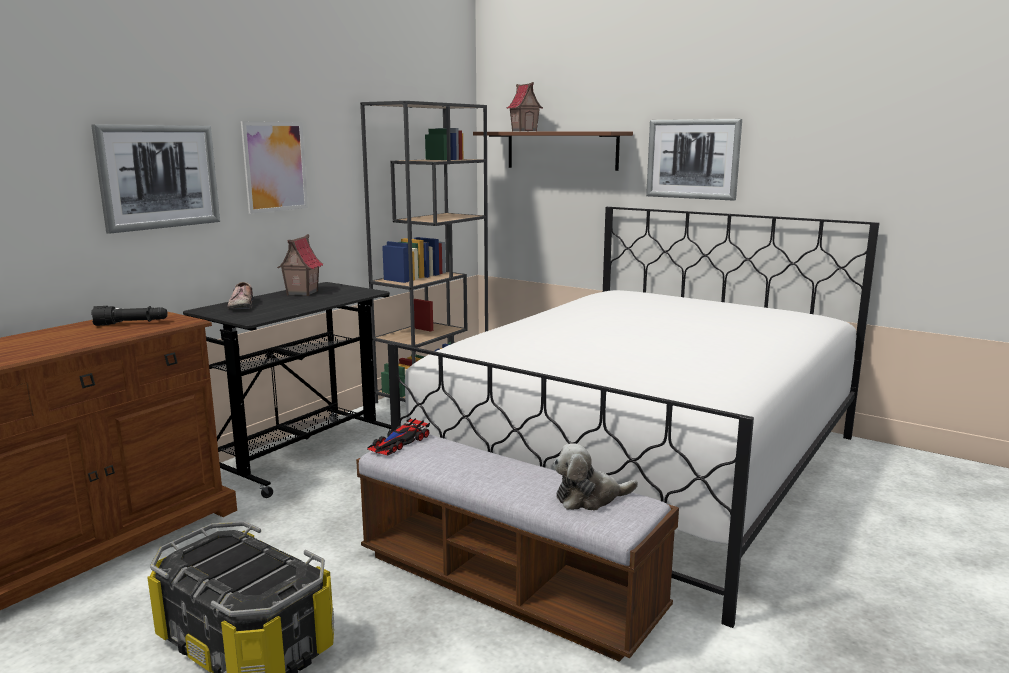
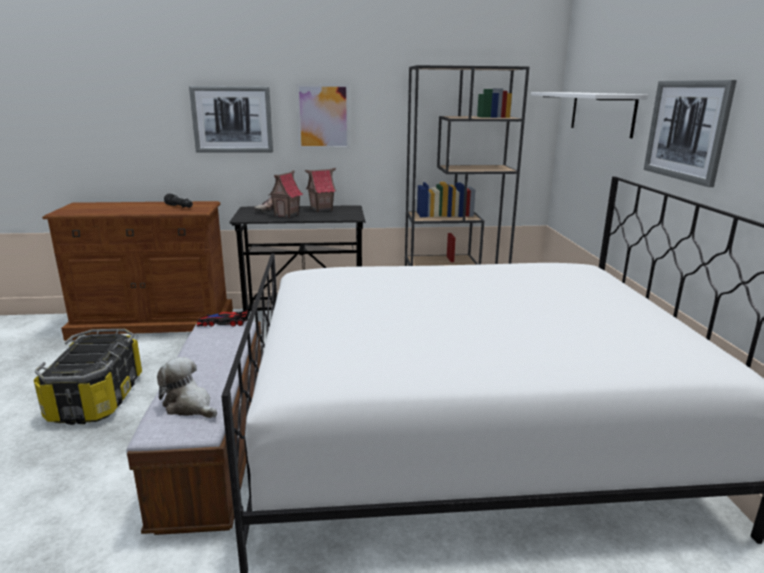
camera: 50 degrees right, 5 degrees up
(524, 131) = (567, 92): toy house -> toy house (287, 215)
(561, 150) = (601, 113): brown shelf -> white shelf

